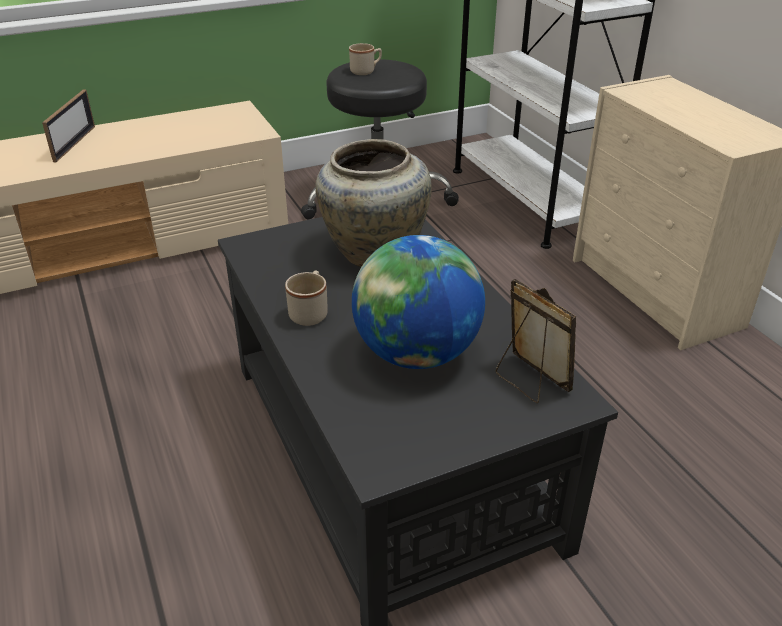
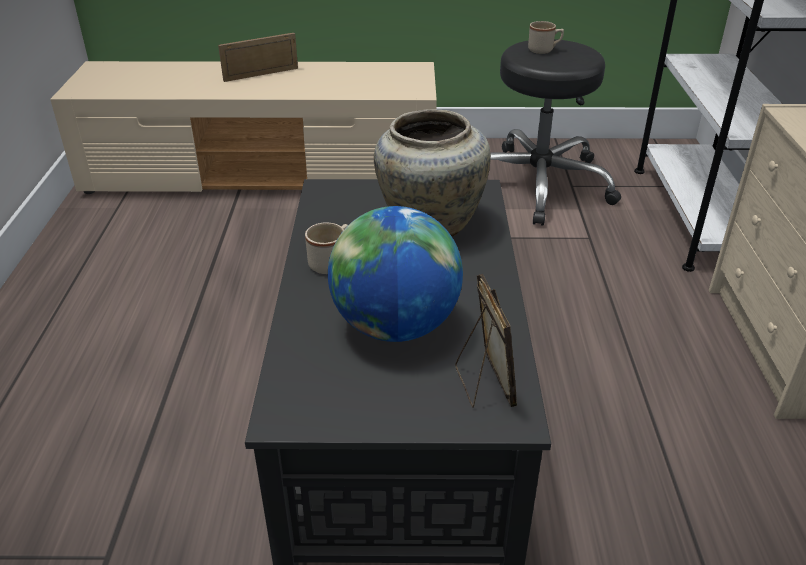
camera: 25 degrees right, 0 degrees up
(74, 143) = (261, 74): picture frame -> picture frame turned 150 degrees counterclockwise

